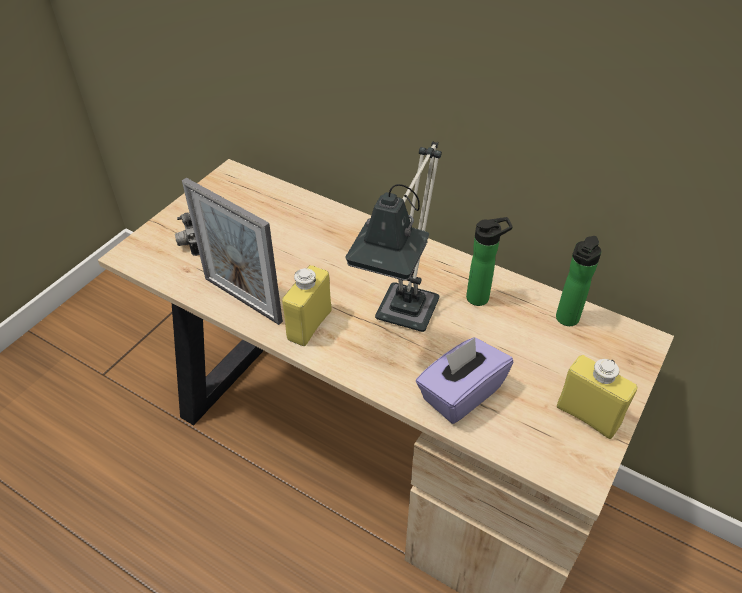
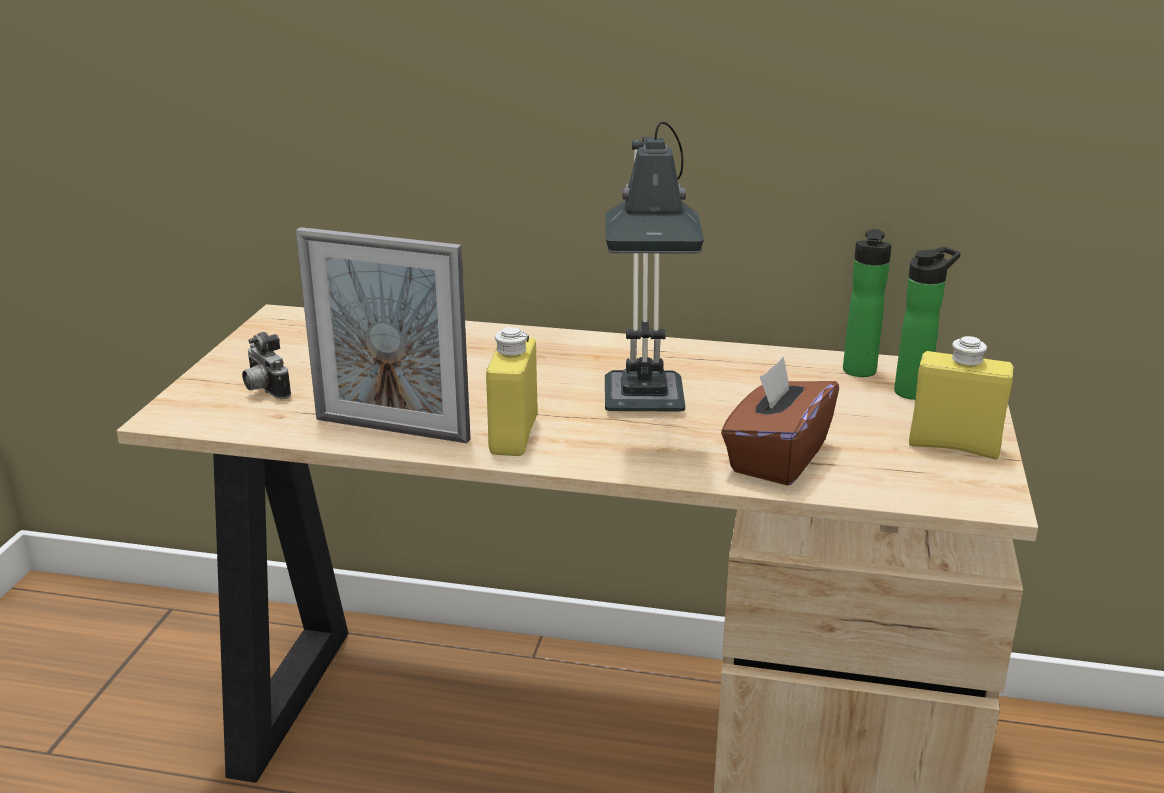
camera: 20 degrees left, 20 degrees down
(460, 393) = (776, 458): purple tissue box -> brown tissue box
(481, 297) = (735, 371): bottle -> bottle (915, 391)

